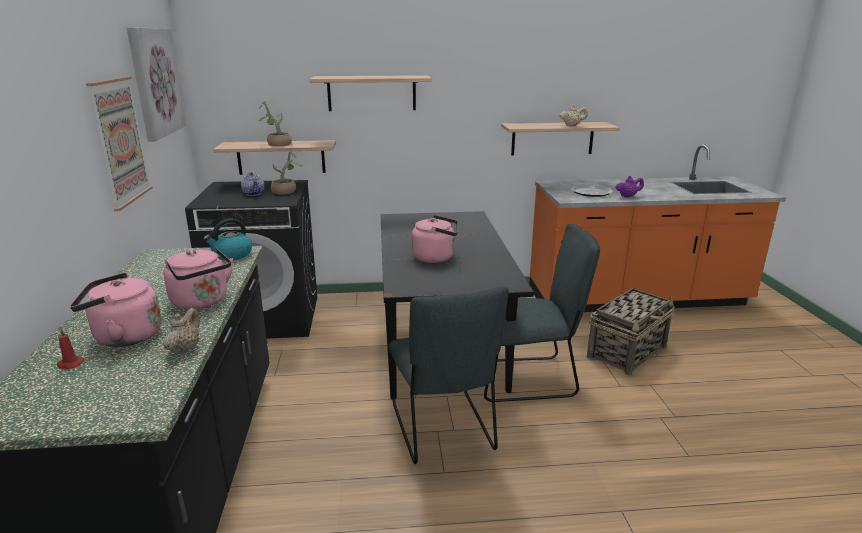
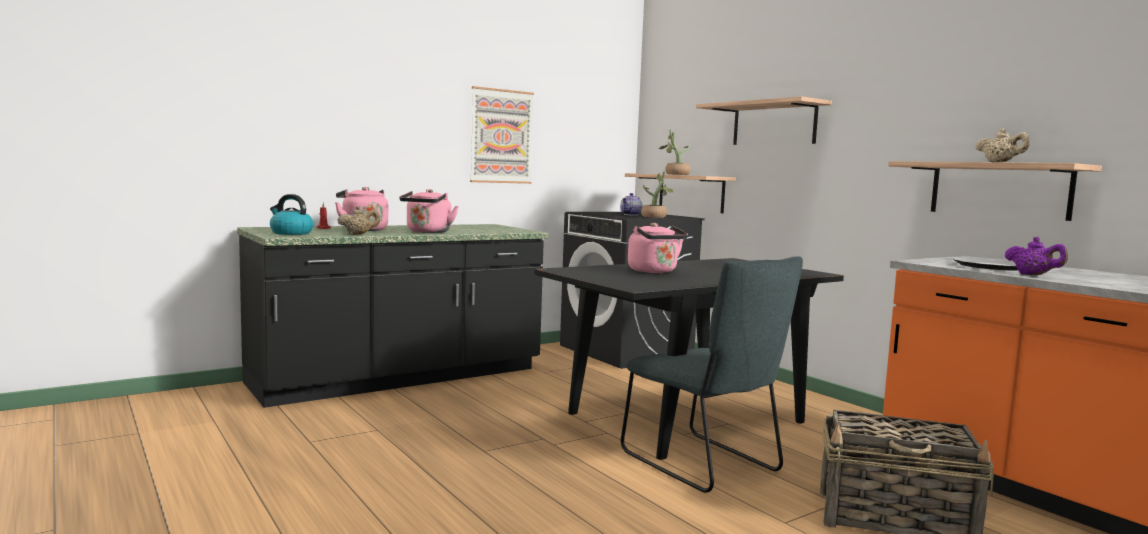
camera: 60 degrees right, 15 degrees down
(155, 82) = (581, 107): picture -> none
(231, 255) = (516, 230): kettle -> kettle (291, 233)
(443, 430) = (547, 440): grey chair -> none

